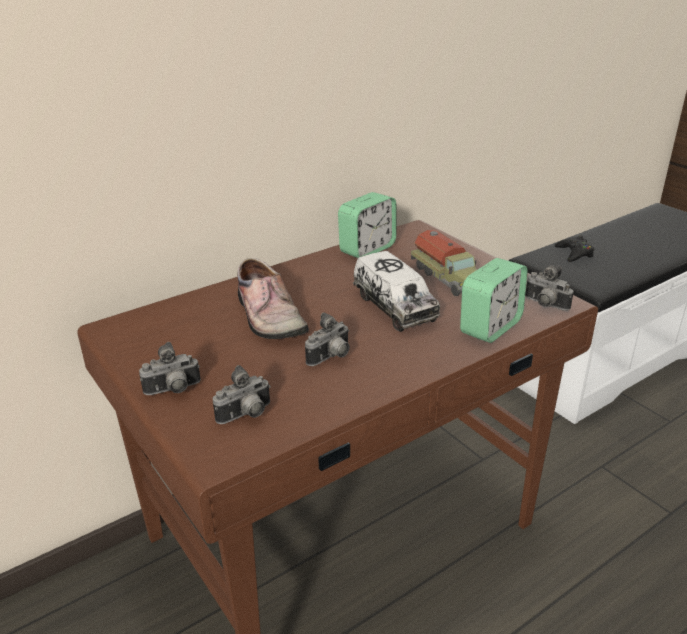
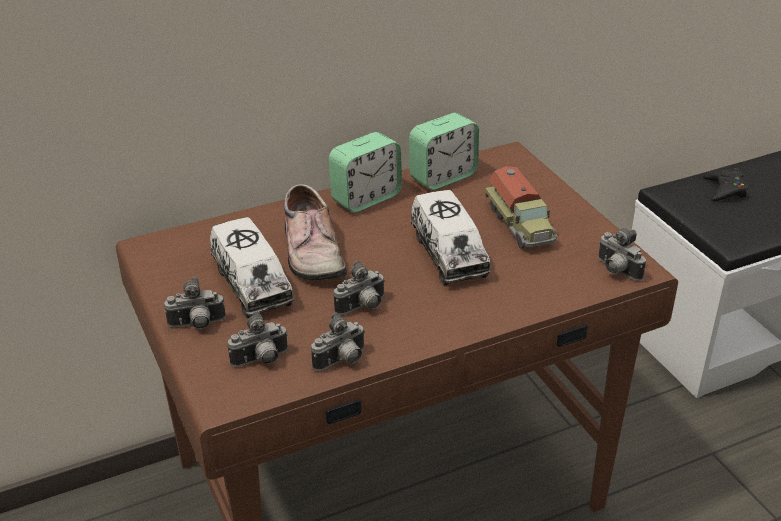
camera: 10 degrees right, 5 degrees up
(219, 349) = (252, 284): none -> toy truck
(326, 407) = (342, 361): none -> camera
(490, 327) = (544, 291): alarm clock -> alarm clock (366, 198)

